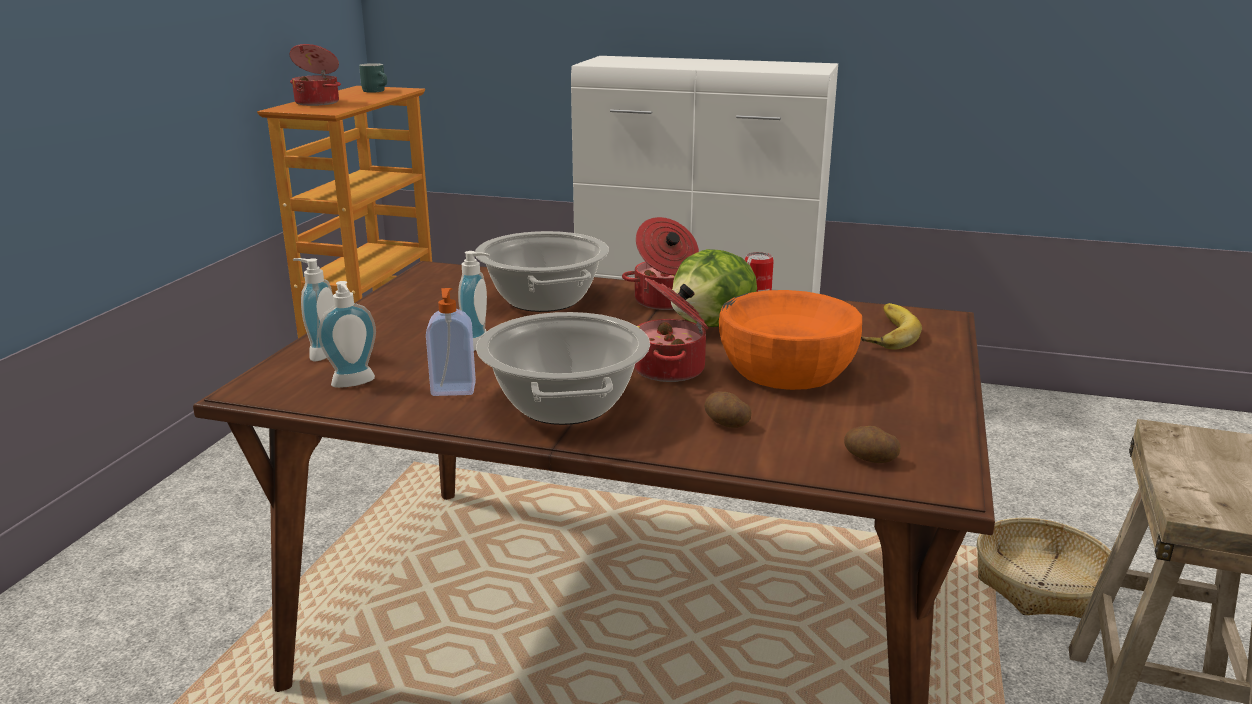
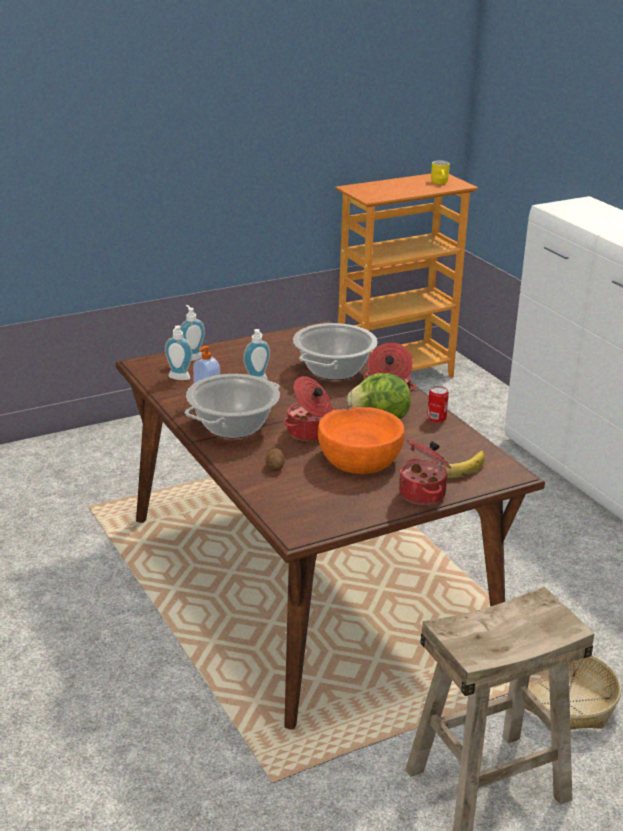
camera: 45 degrees right, 5 degrees up
(318, 102) = (382, 186): cooking pot -> cooking pot (423, 494)
(377, 91) = (441, 182): turquoise mug -> yellow mug
(870, 459) = (294, 510): potato -> none

